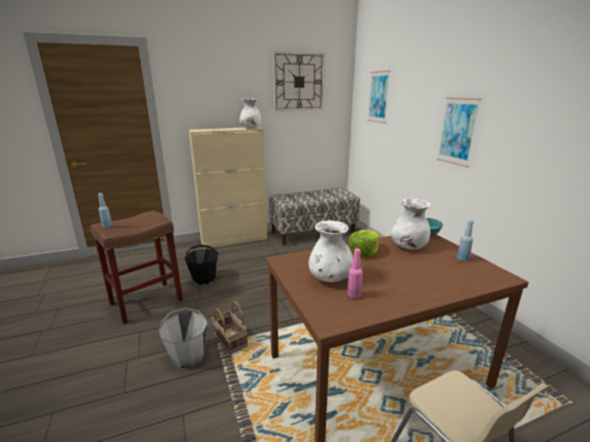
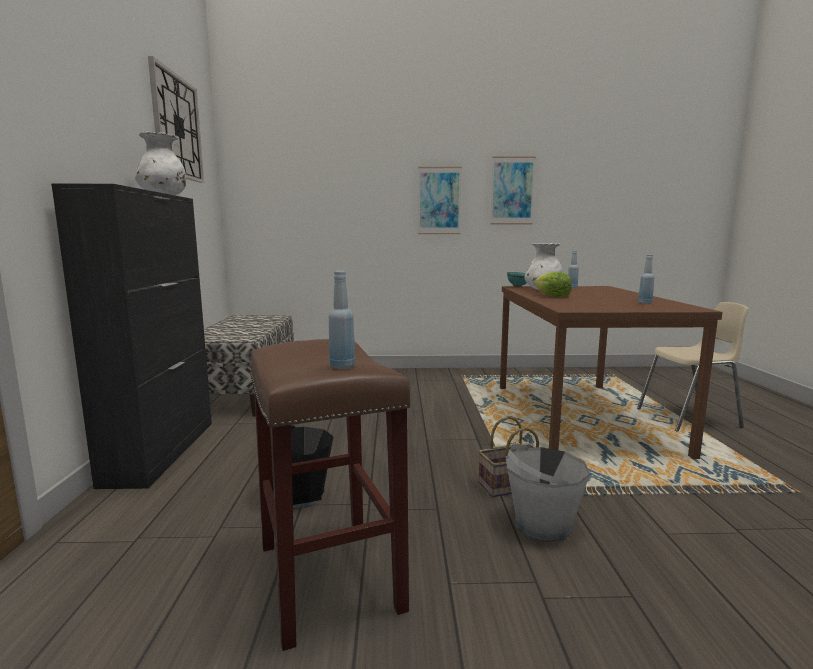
camera: 70 degrees left, 10 degrees down
(234, 239) = (162, 451): beige cabinet -> black cabinet
(330, 278) = (612, 304): white vase -> none
(354, 295) = (645, 303): pink bottle -> blue bottle
(378, 97) = (291, 168): picture -> picture (512, 191)

